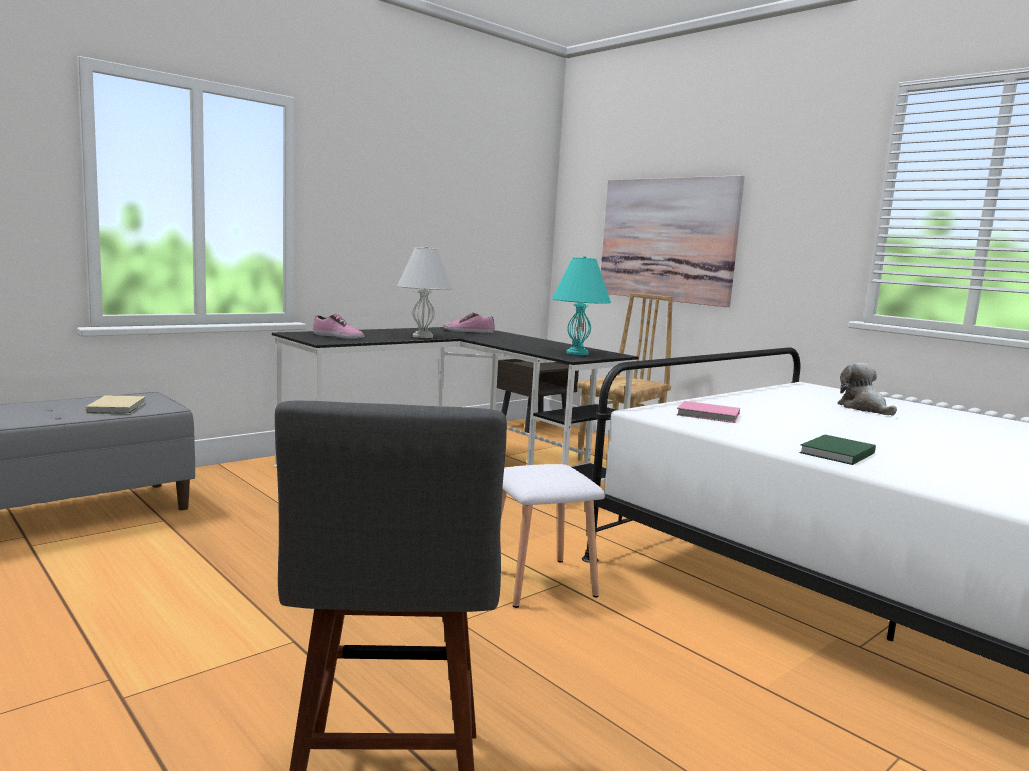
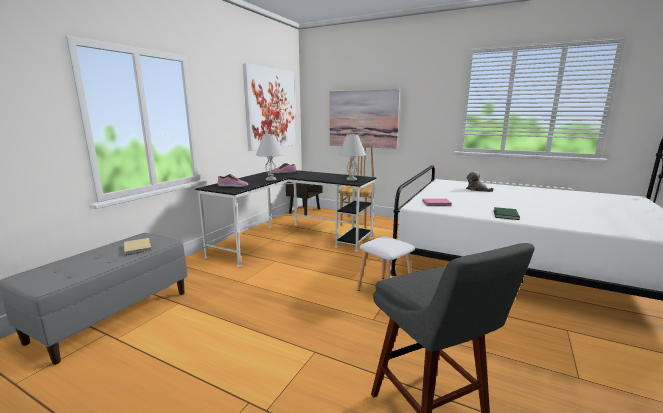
camera: 20 degrees left, 5 degrees up
(477, 208) = (271, 108): none -> picture
(576, 353) = (351, 179): turquoise table lamp -> white table lamp

